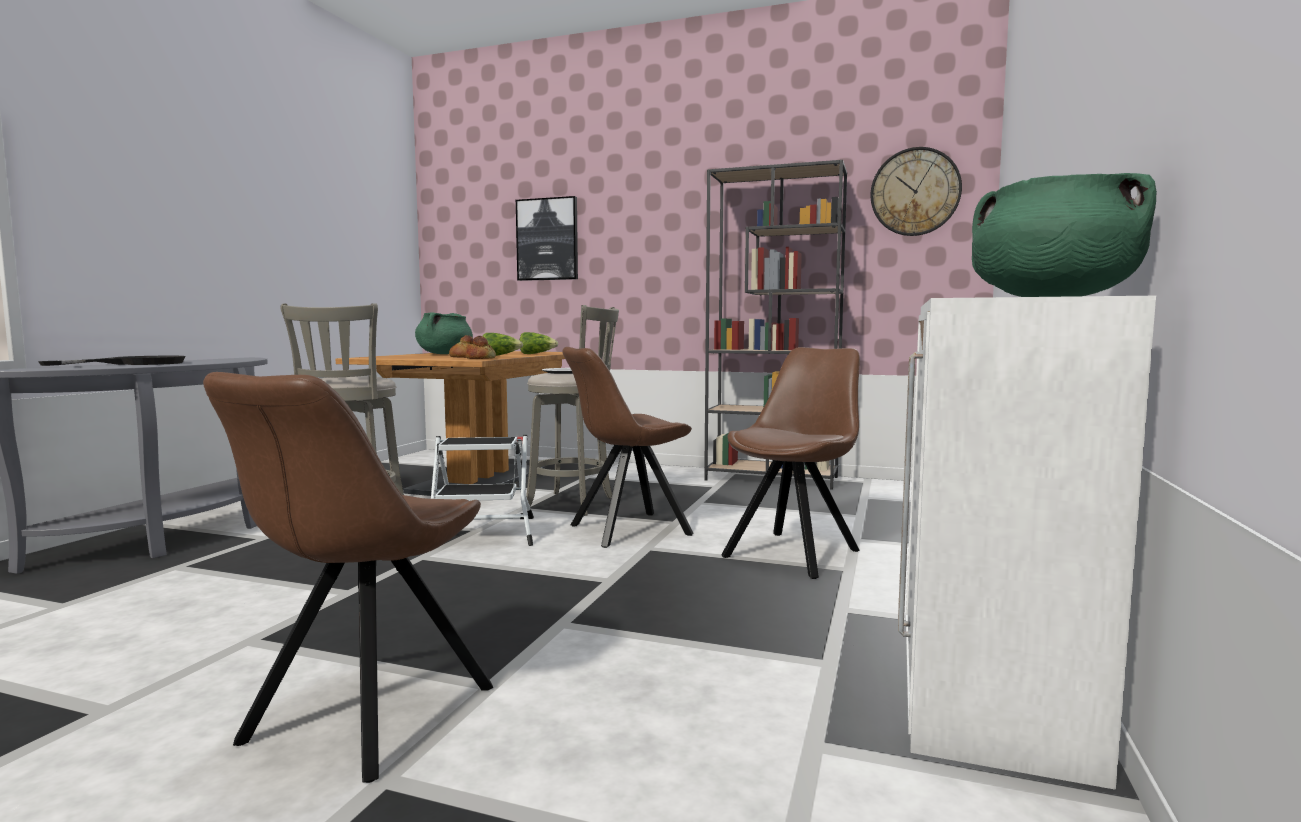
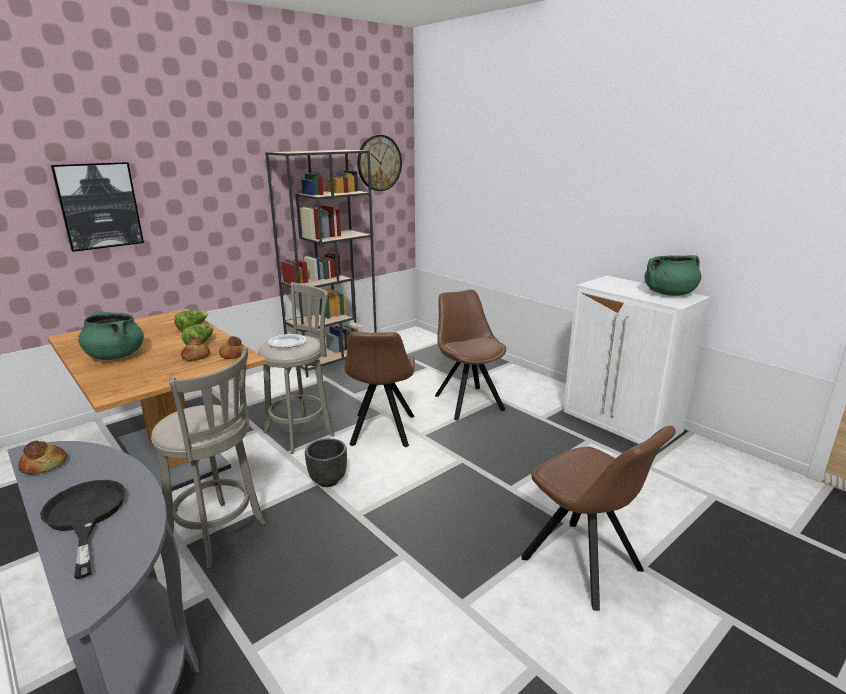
camera: 60 degrees left, 15 degrees up
(223, 359) = (44, 465): none -> bread
(482, 532) = (328, 480): step ladder -> black planter

